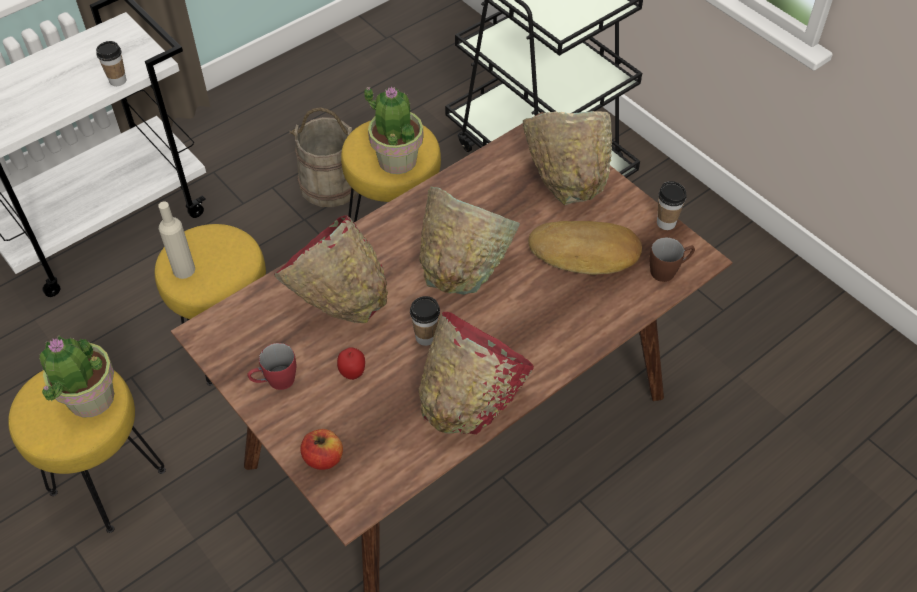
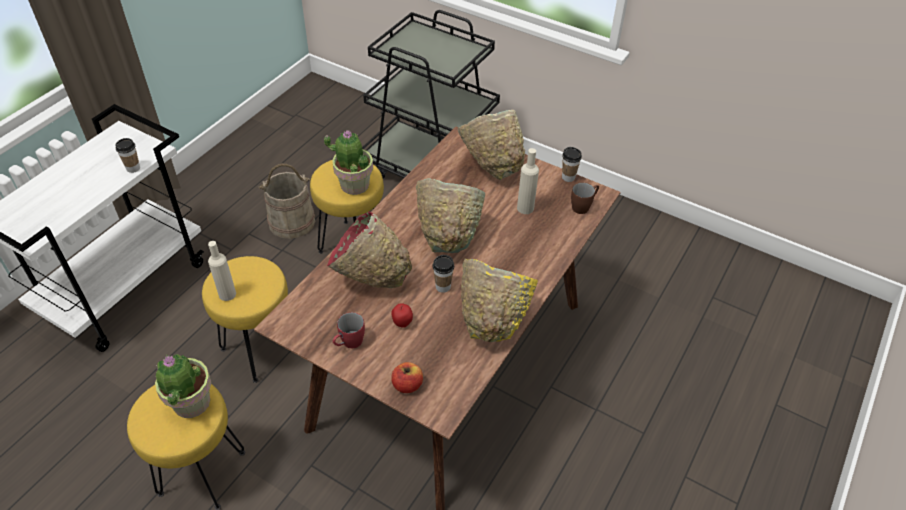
camera: 20 degrees left, 5 degrees down
(470, 400) = (492, 319): red bowl -> yellow bowl
(585, 253) = (525, 208): bread -> beige bottle

